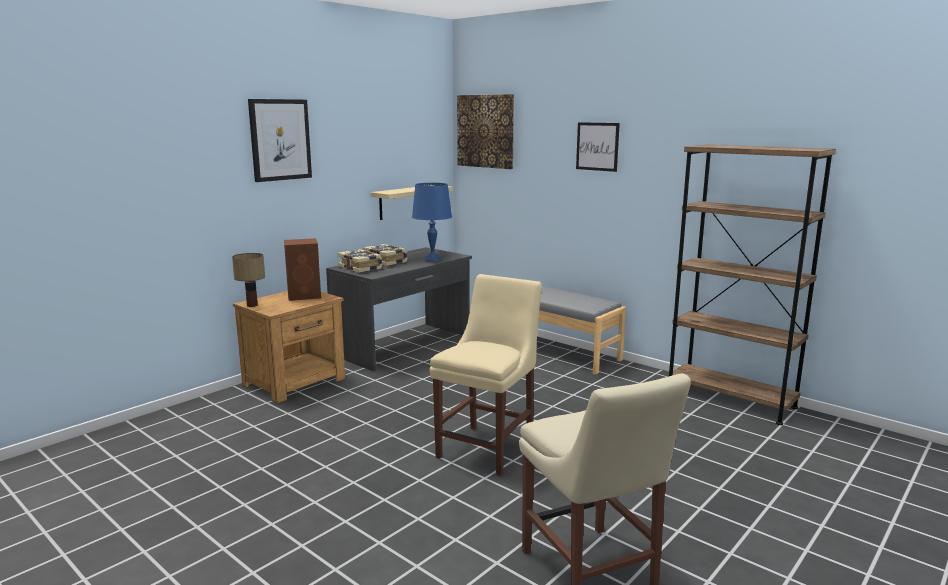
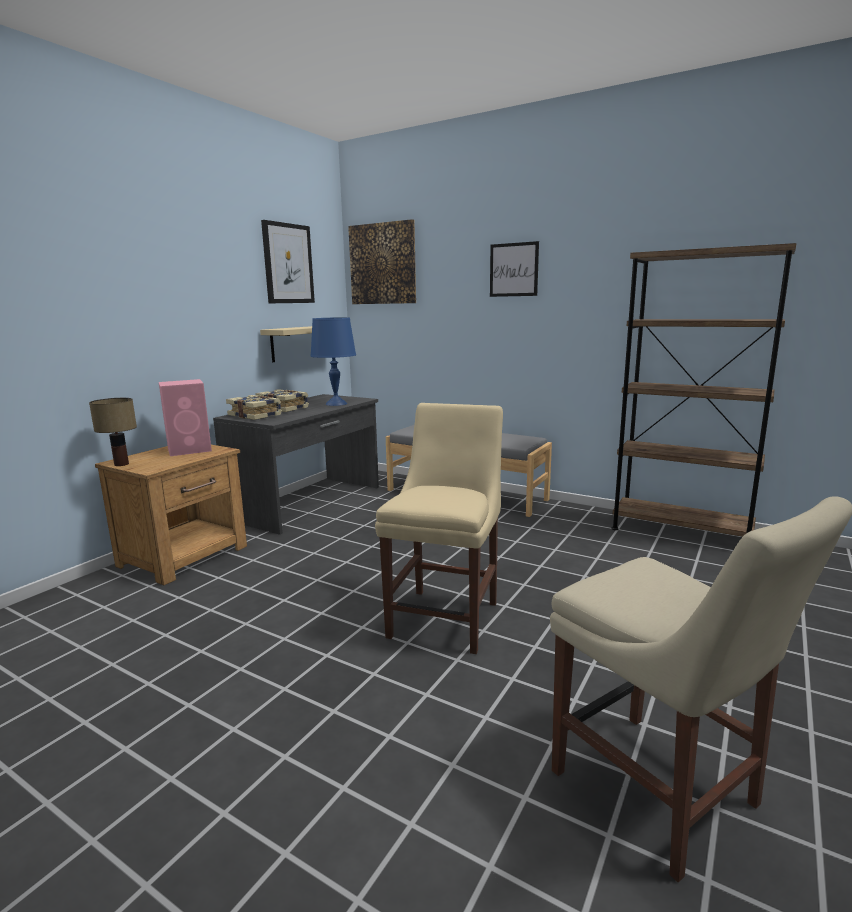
camera: 10 degrees left, 0 degrees up
(280, 140) = (145, 258): picture -> picture (288, 264)
(305, 295) = (191, 449): brown speaker -> pink speaker

